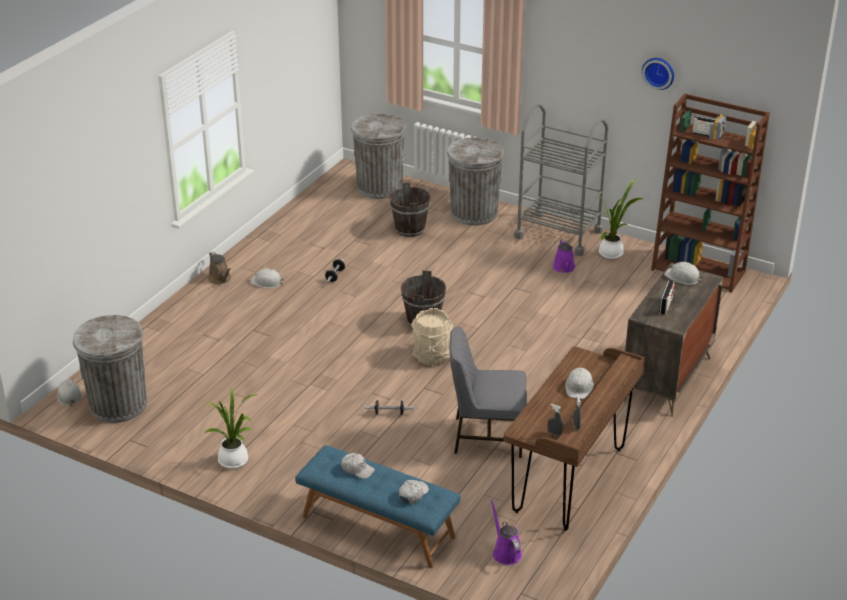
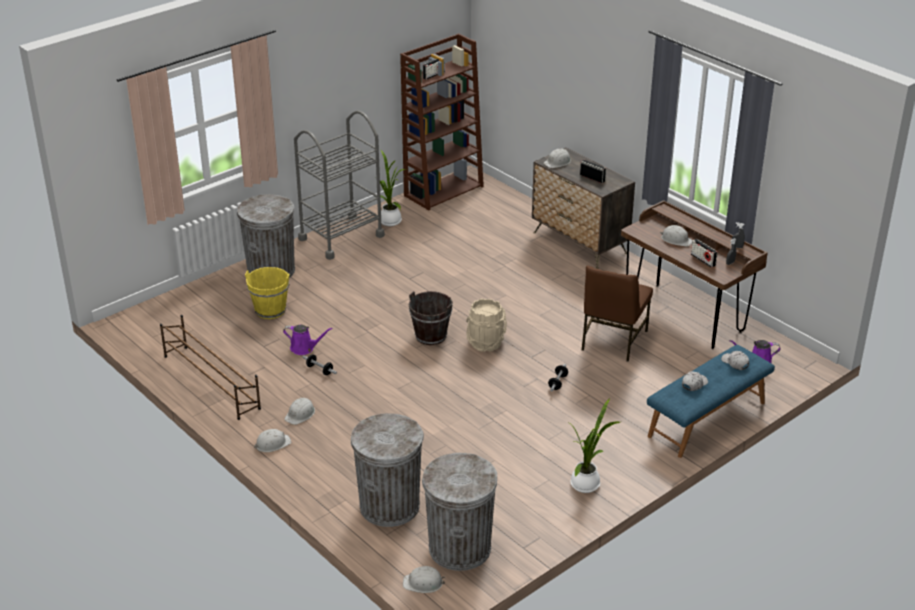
camera: 70 degrees left, 0 degrees up
(220, 279) = (272, 444): brown watering can -> white hard hat
(290, 229) = (211, 381): none -> brown shoe rack
(379, 187) = (176, 311): grey trash can -> grey trash can (389, 506)
(409, 229) = (270, 311): brown bucket -> yellow bucket
(486, 436) = (612, 340): grey chair -> brown chair
(547, 412) = (703, 260): none -> radio
(564, 268) = (397, 247): purple watering can -> purple watering can (304, 348)
(659, 72) = (375, 48): wall clock -> none

